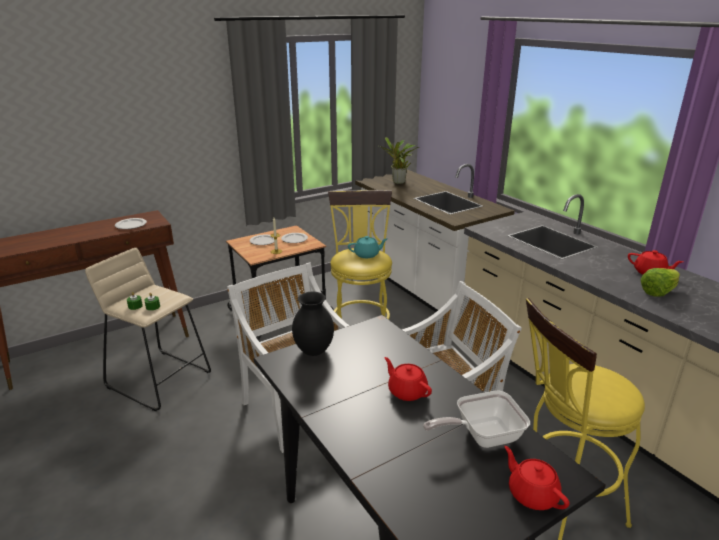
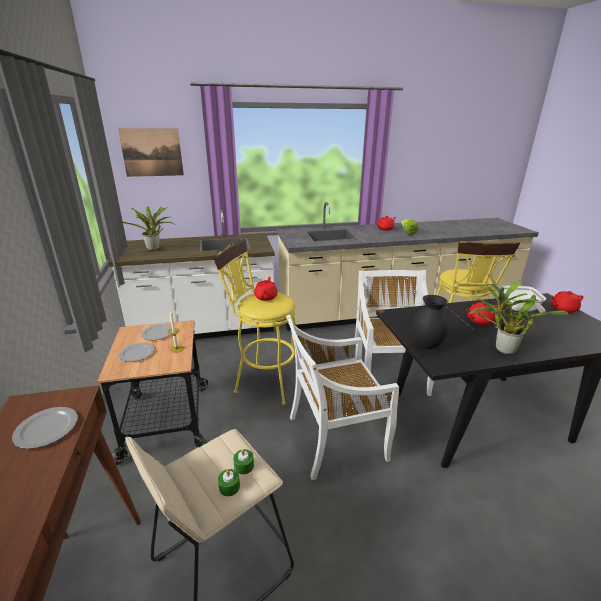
camera: 70 degrees left, 0 degrees up
(331, 406) = (501, 349): none -> potted plant
(367, 255) = (266, 297): turquoise teapot -> red teapot
(450, 88) = (152, 152): none -> picture

